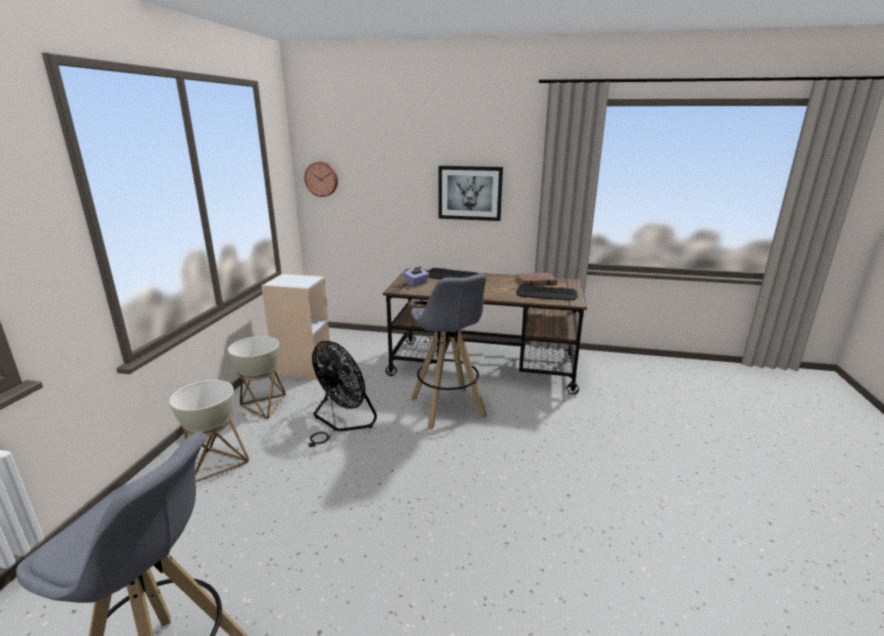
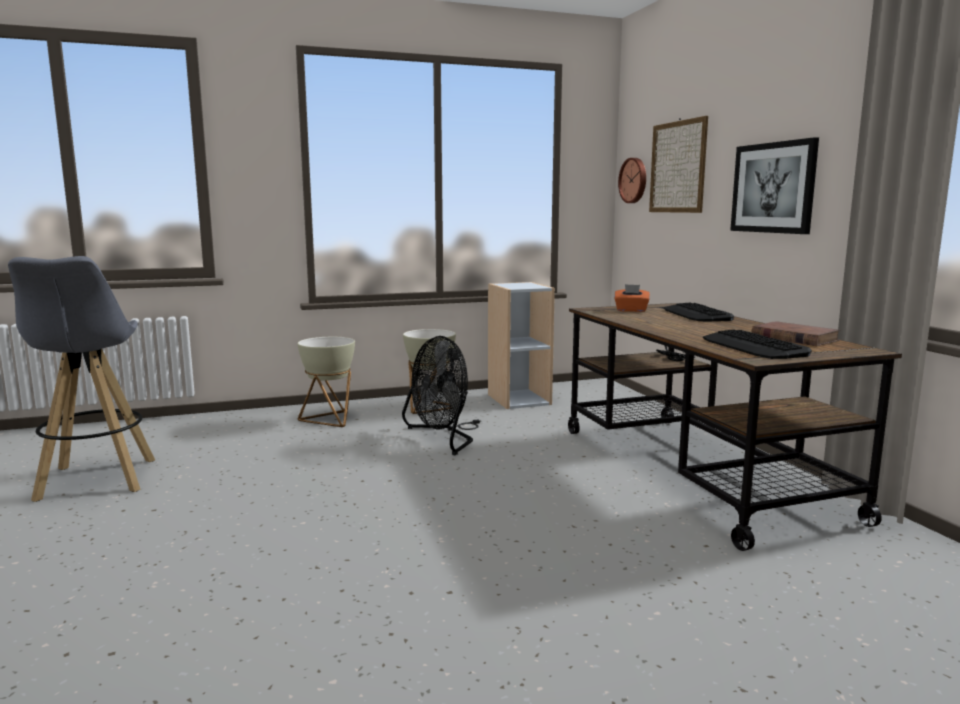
camera: 60 degrees right, 10 degrees down
(336, 420) = (446, 436): black fan -> black fan turned 135 degrees clockwise
(375, 172) = (678, 165): none -> picture
(416, 283) = (631, 310): purple tissue box -> orange tissue box
(448, 409) = (548, 476): grey stool -> none

